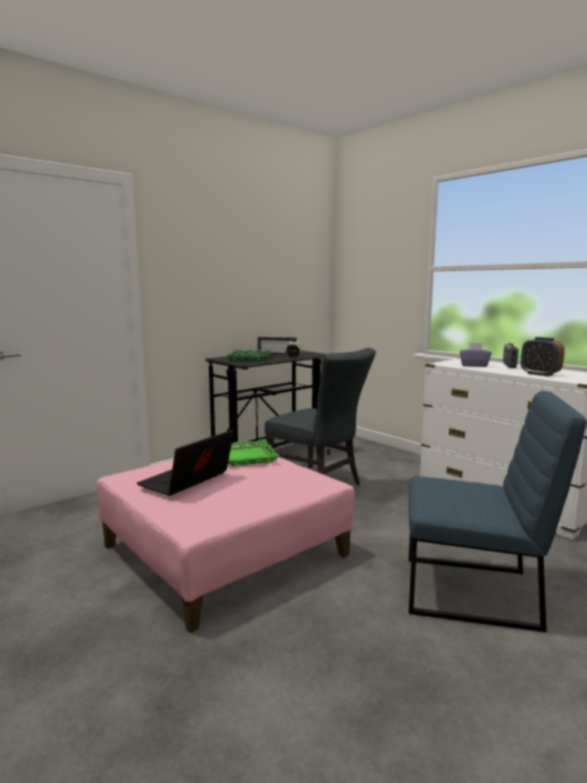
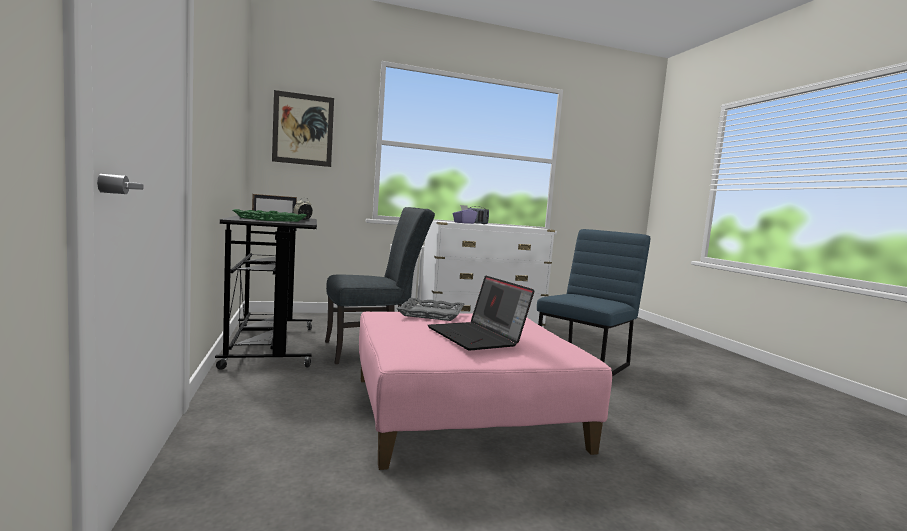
camera: 65 degrees left, 5 degrees down
(246, 457) = (431, 314): green tray -> grey tray
(368, 266) = (303, 129): none -> picture
(540, 374) = (512, 226): alarm clock -> none

